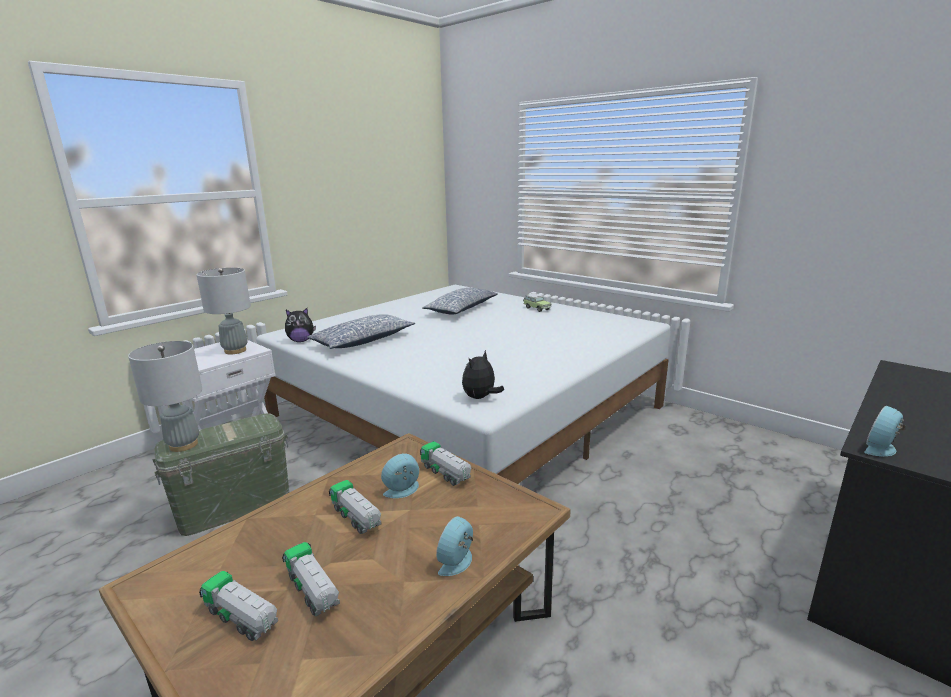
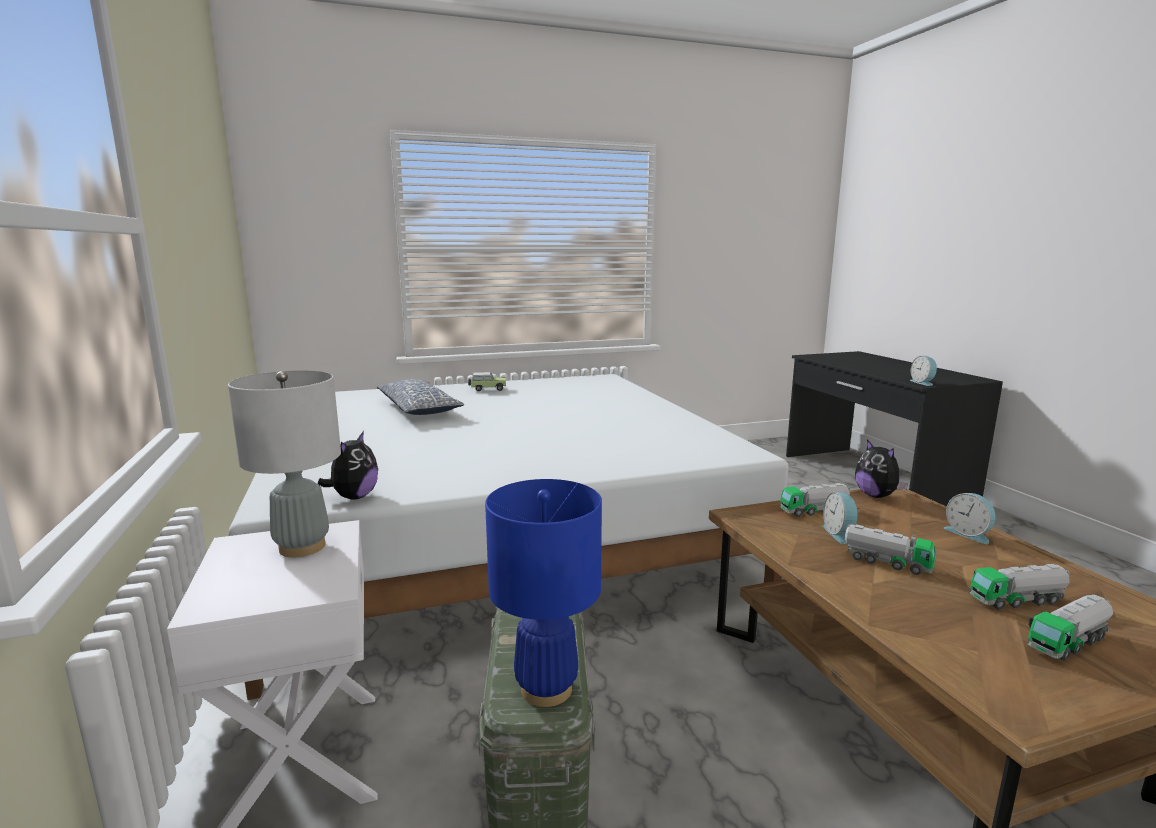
camera: 60 degrees left, 5 degrees down
(183, 445) = (547, 689): grey table lamp -> blue table lamp
(356, 518) = (886, 562): toy truck -> toy truck turned 135 degrees counterclockwise
(362, 341) = (439, 465): pillow -> none
(480, 398) = (715, 449): plush toy -> plush toy (876, 495)

